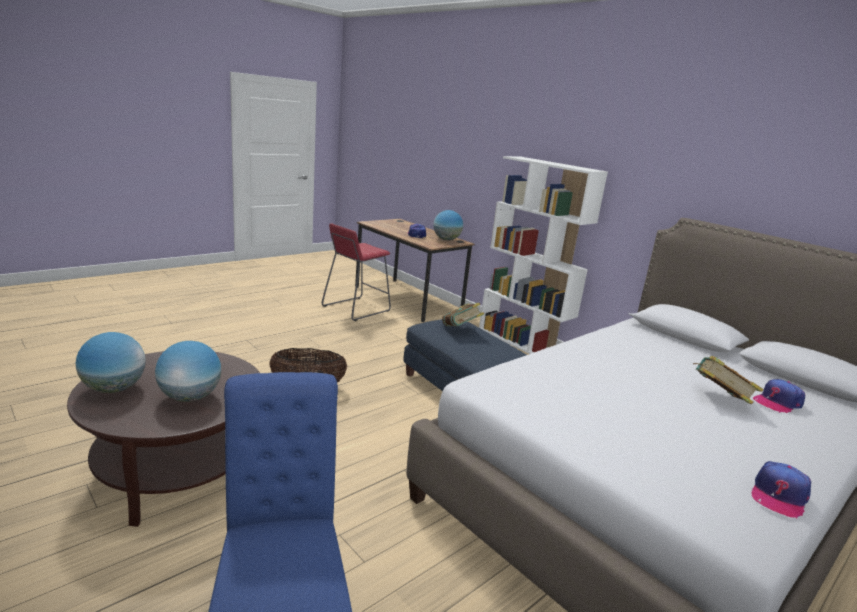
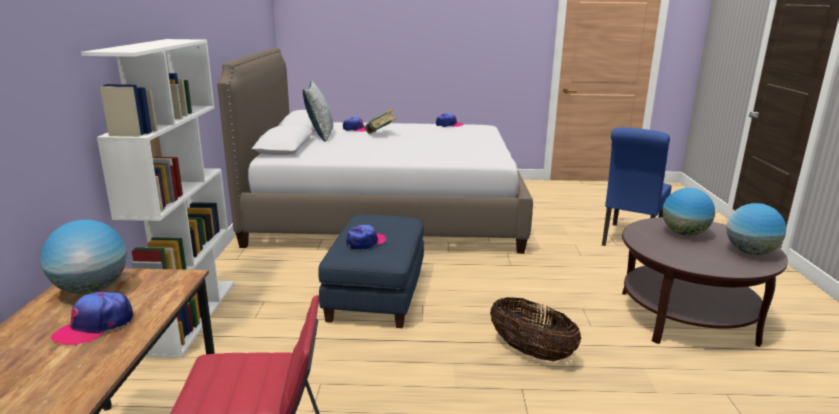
camera: 135 degrees left, 0 degrees up
(460, 330) = (365, 242): book -> cap
(746, 370) = (320, 135): none -> pillow

